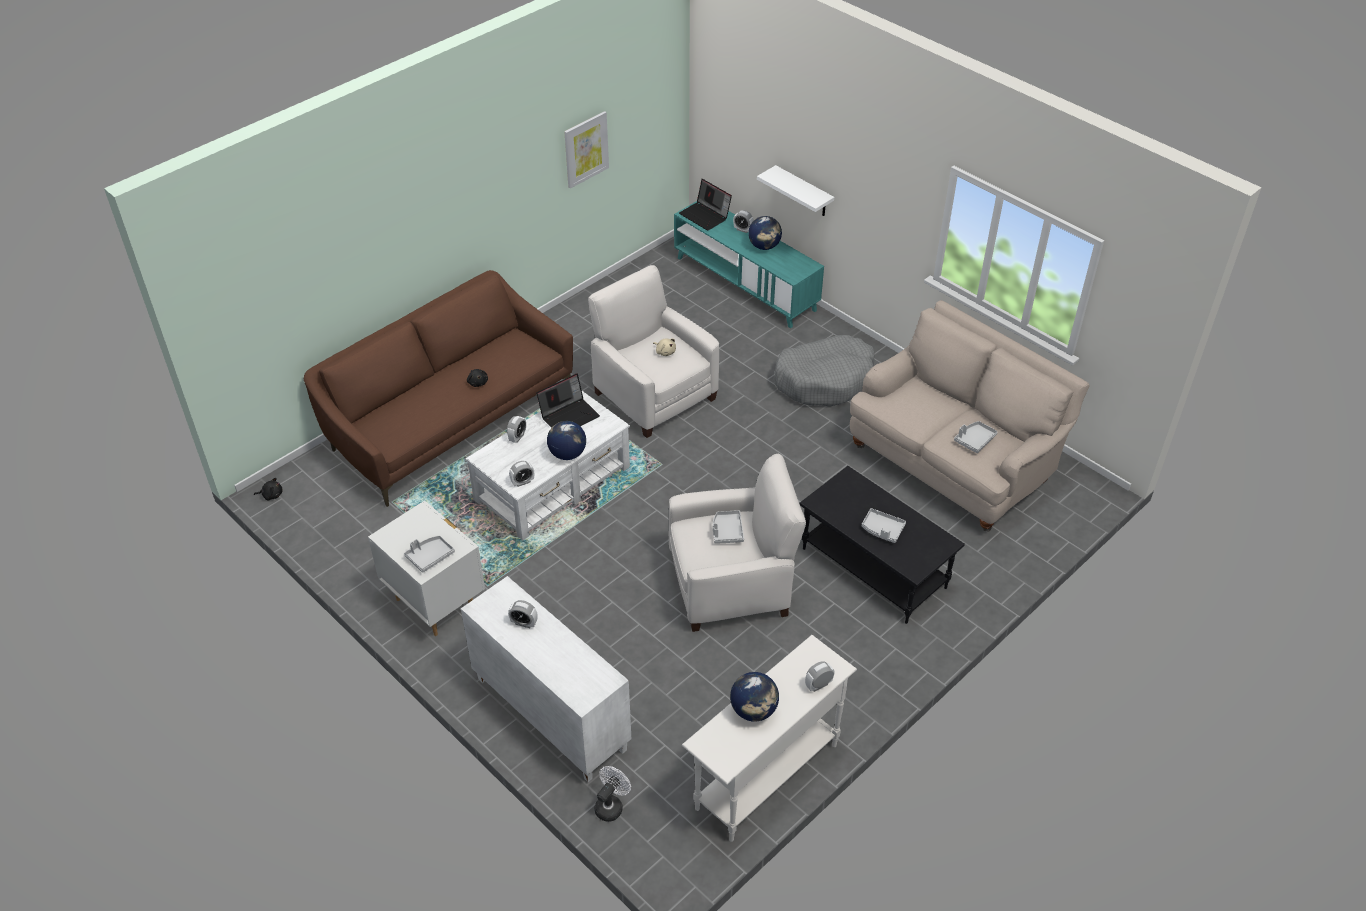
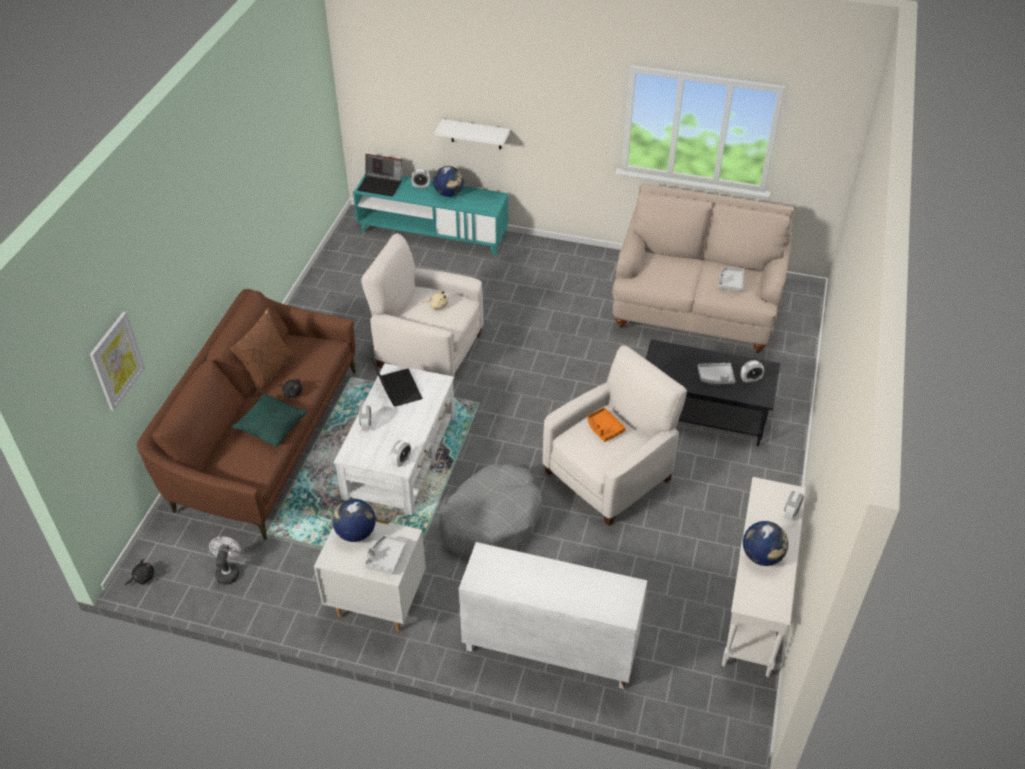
camera: 30 degrees left, 0 degrees up
(438, 405) = (271, 427): none -> green pillow
(472, 356) = (268, 372): none -> brown pillow
(524, 623) = (523, 575): alarm clock -> alarm clock (750, 379)
(567, 454) = (421, 421): globe -> globe (355, 533)
(569, 415) = (396, 389): laptop -> laptop turned 45 degrees counterclockwise
(586, 149) = (283, 151): picture -> picture (116, 361)
(611, 805) = (657, 698): white fan -> white fan (228, 571)
(727, 531) = (604, 428): grey tray -> orange tray
(825, 380) = (554, 286): grey dog bed -> grey dog bed (491, 520)

